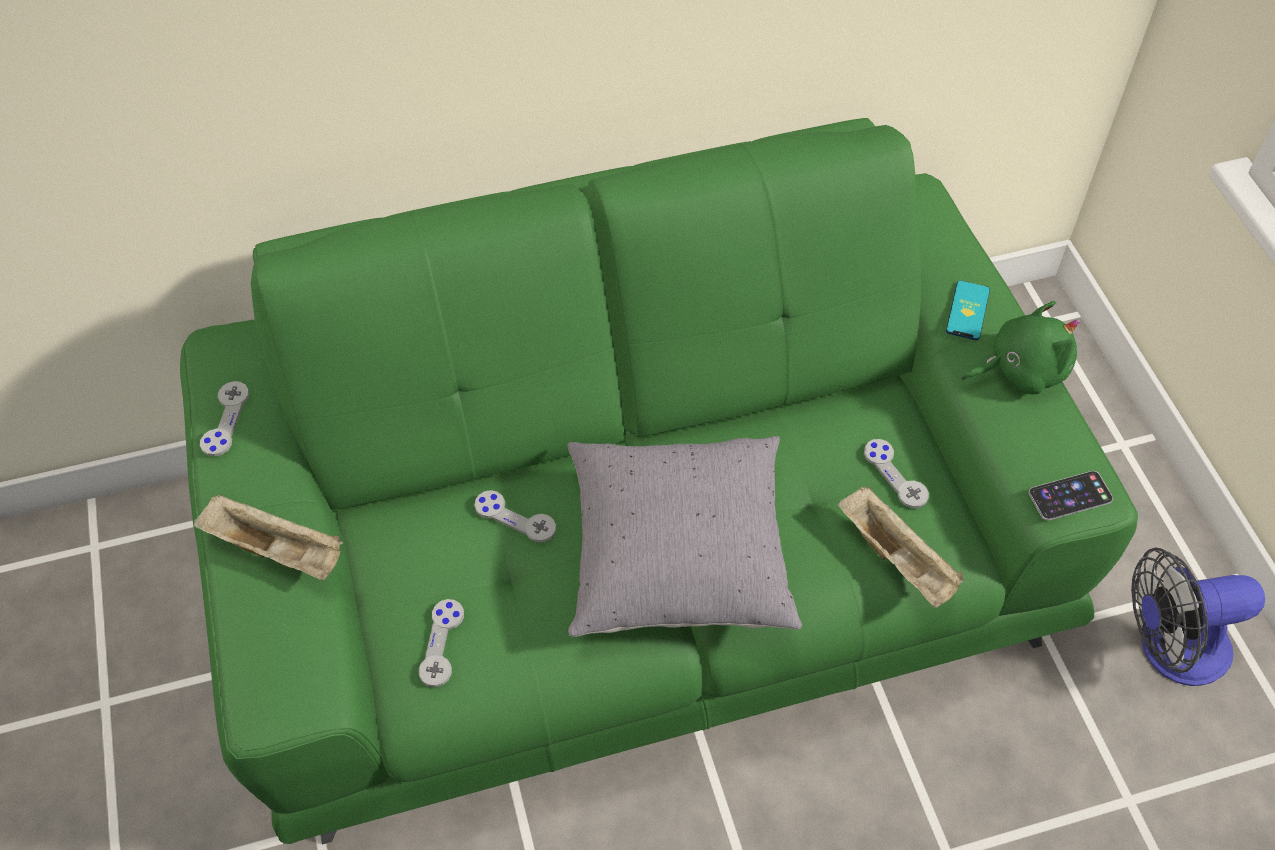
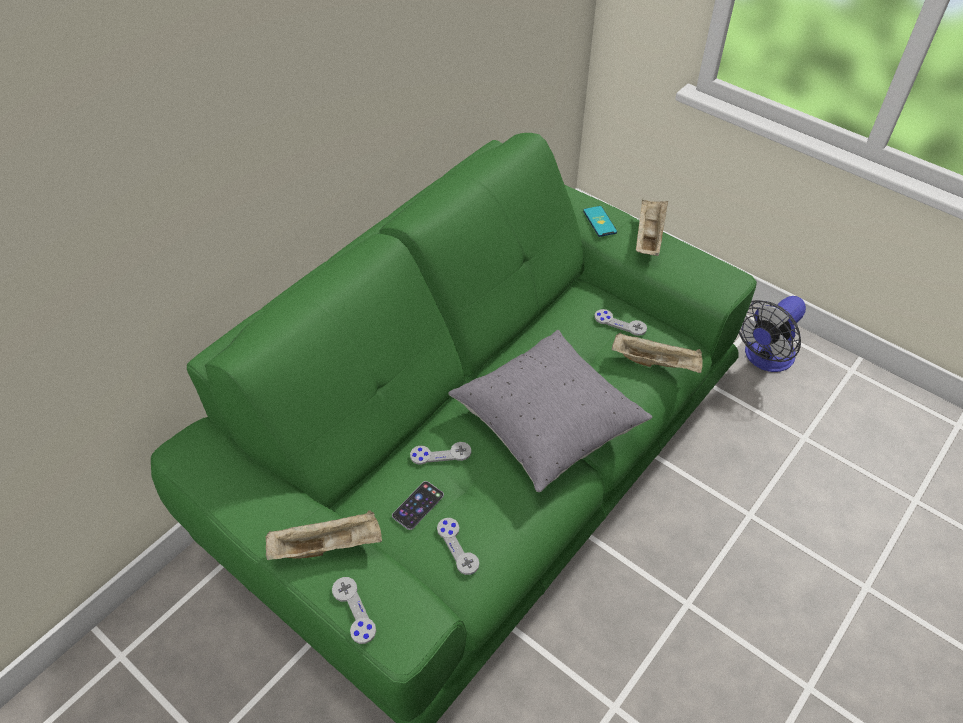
camera: 35 degrees left, 5 degrees down
(225, 420) = (225, 490): grey game controller -> grey game controller (354, 610)
(1021, 369) = (648, 237): green plush toy -> beige tray
(1070, 496) = (721, 283): phone -> phone (418, 505)

